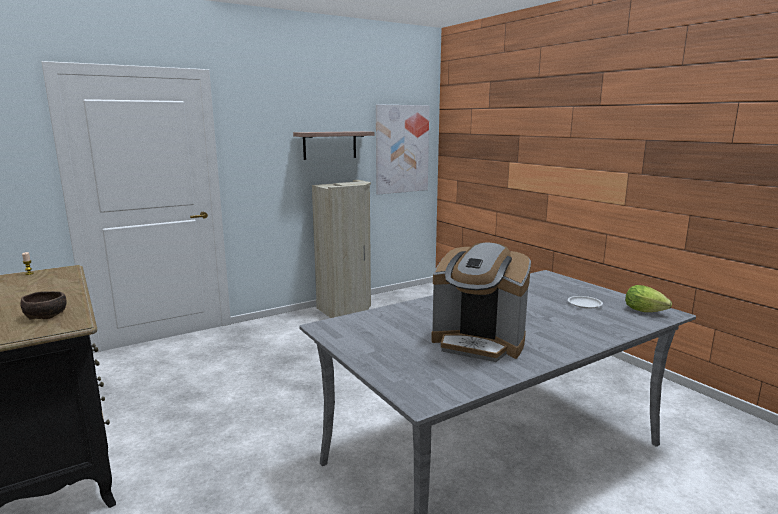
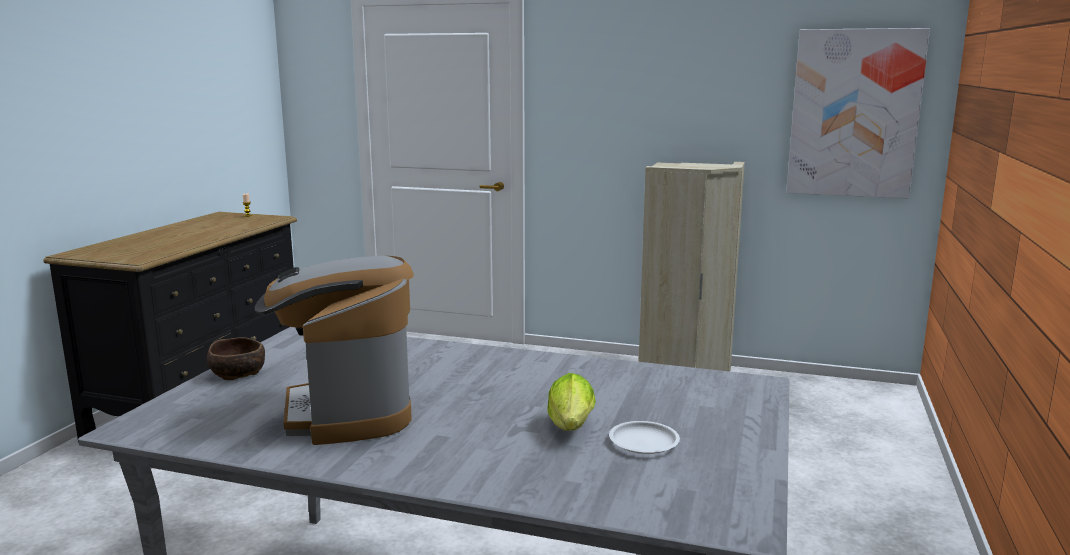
camera: 50 degrees right, 0 degrees up
(47, 315) = (152, 248): brown bowl -> brown bowl (239, 374)
(330, 145) = (700, 100): shelf -> none
(647, 312) = (704, 502): lettuce -> lettuce (571, 429)

